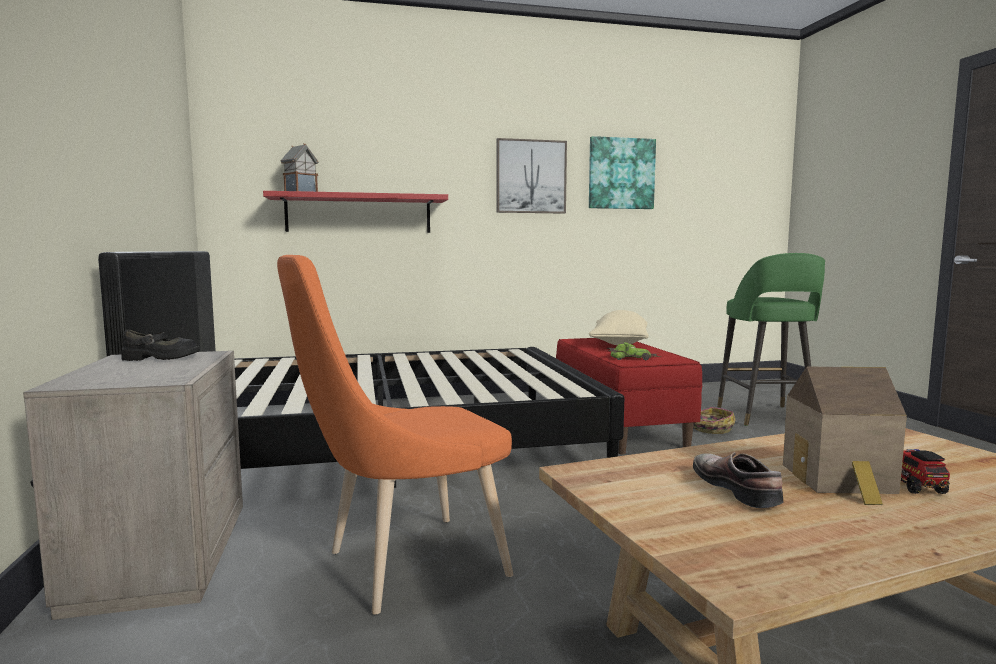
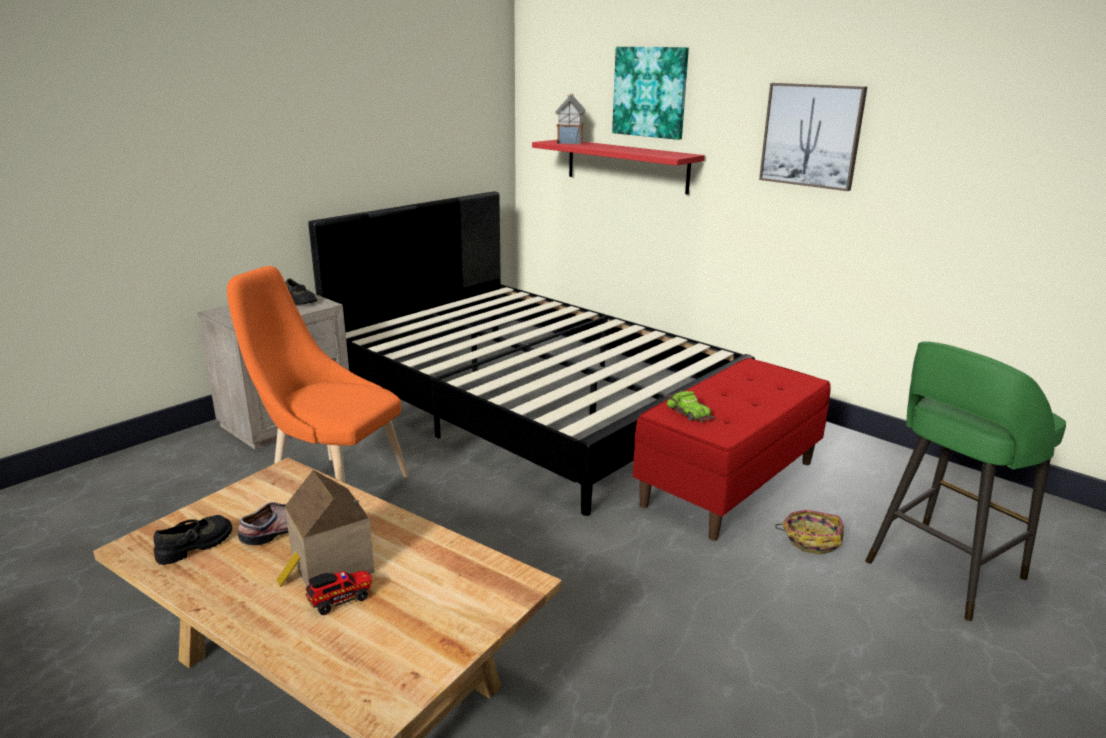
camera: 55 degrees right, 15 degrees up
(619, 343) = (773, 389): beige pillow -> none
(621, 173) = (952, 138): picture -> picture (650, 92)
(758, 538) = (196, 545): none -> black shoe

